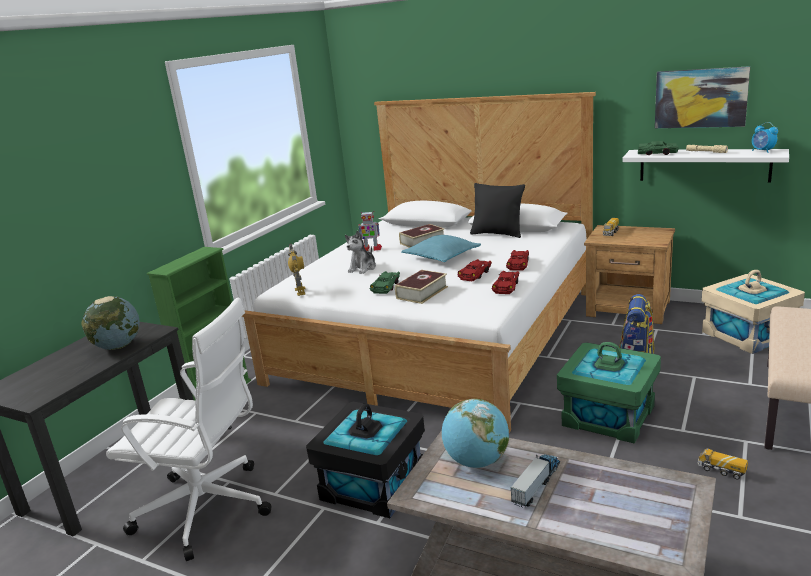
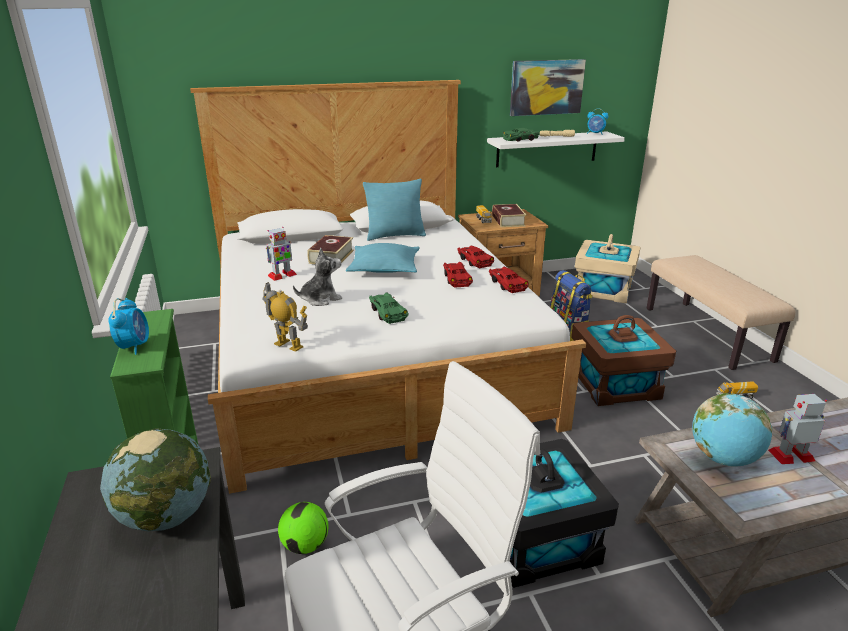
camera: 45 degrees left, 5 degrees up
(176, 262) = (134, 346): none -> alarm clock
(255, 426) = (305, 545): none -> football
(363, 268) = (320, 299): plush toy -> plush toy turned 105 degrees counterclockwise
(422, 292) = (439, 310): book -> book (508, 220)
(497, 234) = (395, 236): black pillow -> turquoise pillow
(537, 484) = (791, 455): toy truck -> toy robot
(608, 416) = (615, 384): green storage box -> brown storage box

